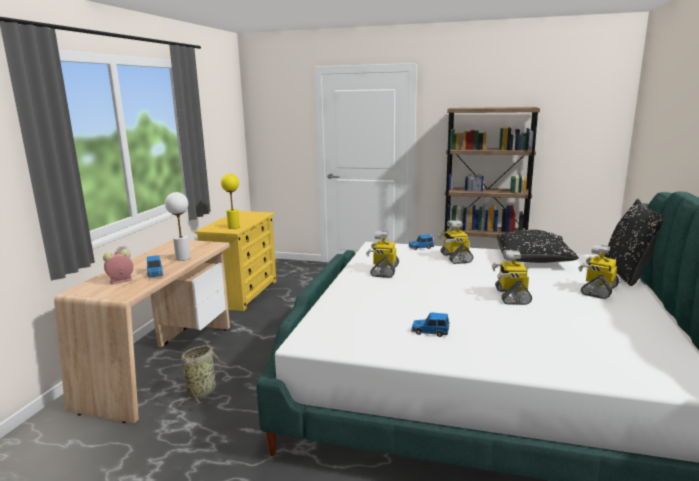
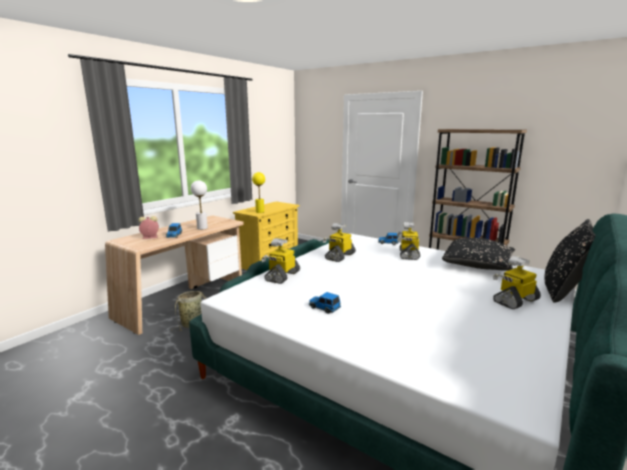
camera: 20 degrees right, 0 degrees up
(511, 296) = (424, 292): toy robot -> toy robot (282, 276)

